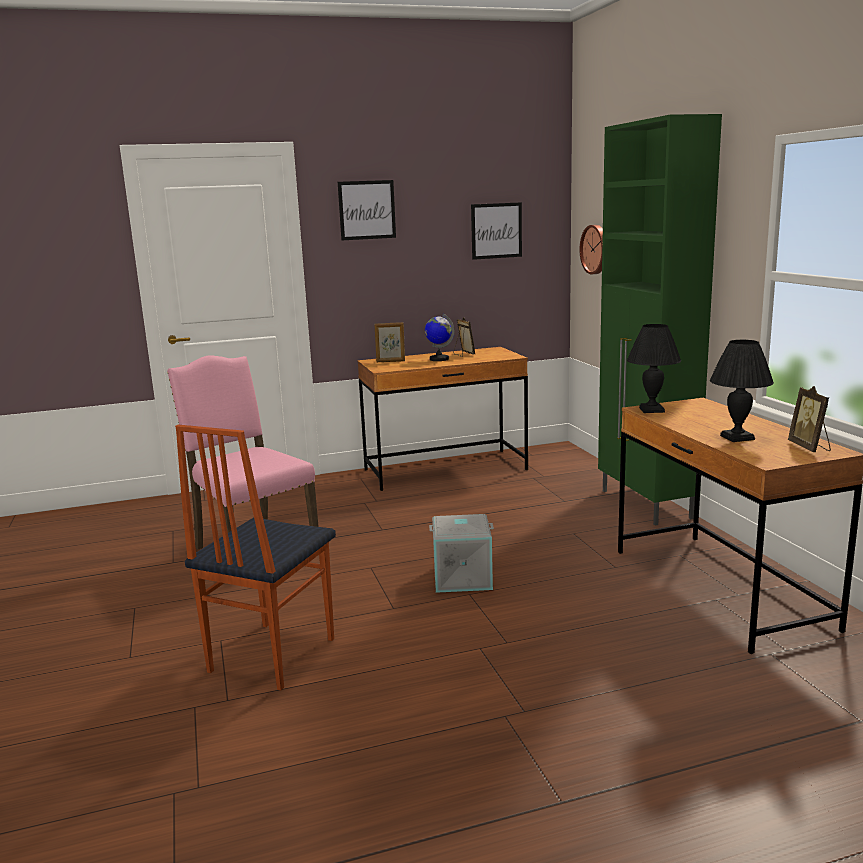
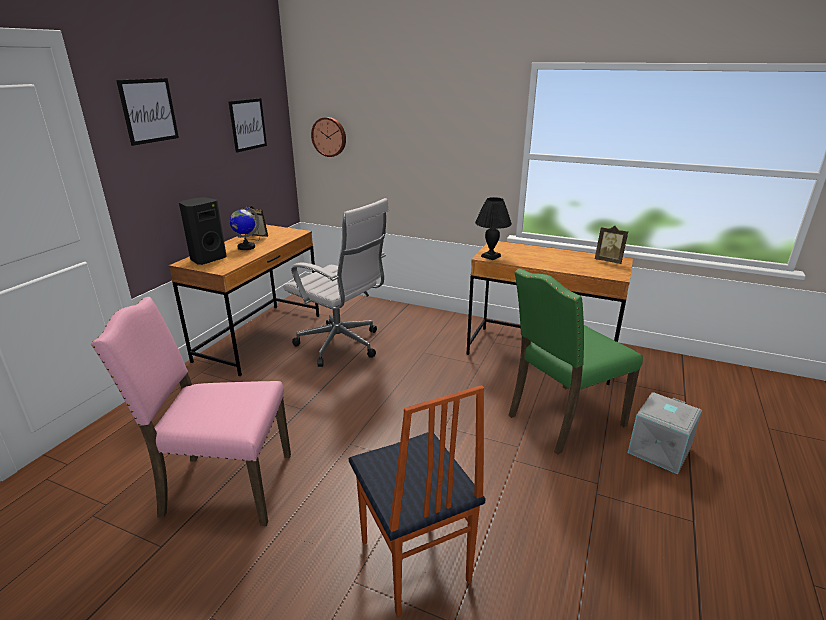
camera: 50 degrees left, 10 degrees up
(390, 361) = (207, 259): picture frame -> black speaker
(463, 577) = (420, 417): grey storage box -> grey storage box (658, 449)
(502, 499) = (342, 346): none -> white office chair
(606, 649) = (562, 419): none -> green chair
(645, 505) = (426, 316): green cabinet -> none
(736, 437) = (570, 264): black table lamp -> none

